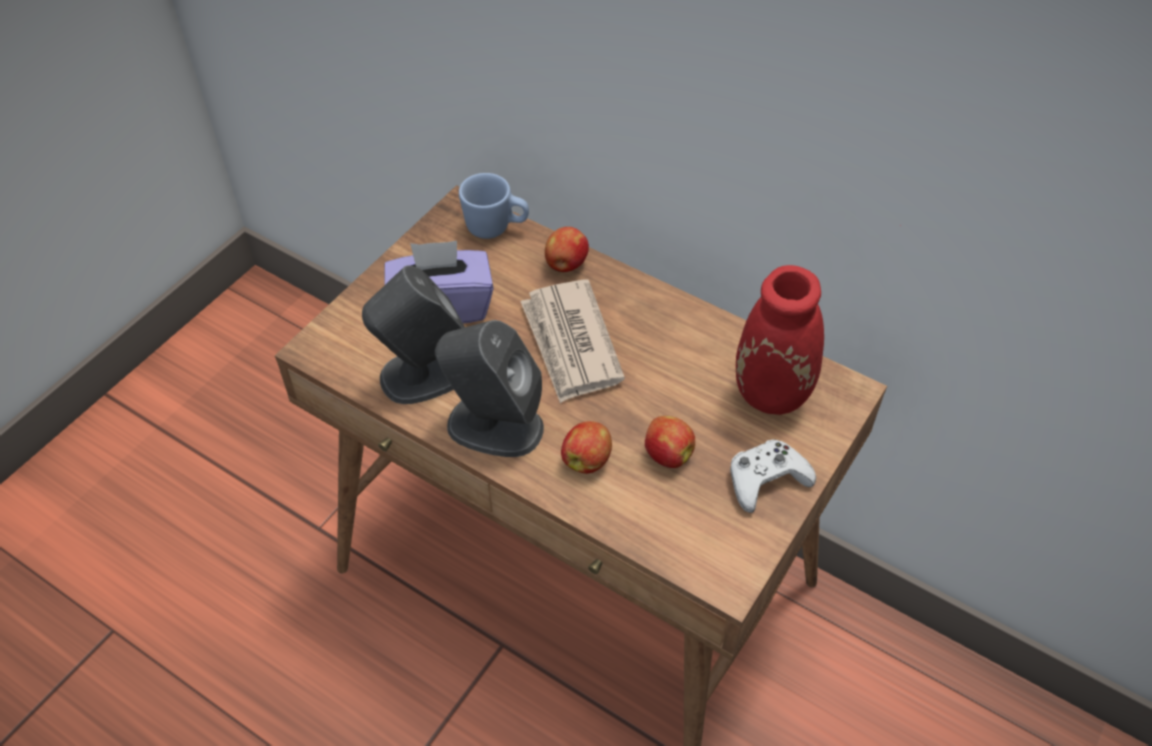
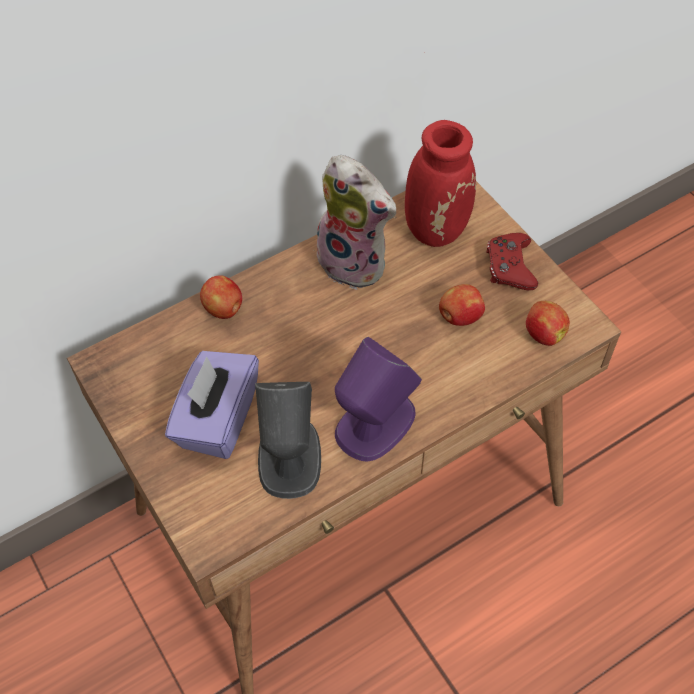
camera: 65 degrees left, 5 degrees up
(493, 426) = (374, 424): grey speaker -> purple speaker
(496, 228) = (146, 345): blue mug -> none
(571, 344) = (315, 338): newspaper -> none
(587, 460) = (440, 371): apple -> apple (543, 333)
(684, 342) = (356, 262): none -> plush toy
(766, 480) = (510, 267): white game controller -> red game controller

